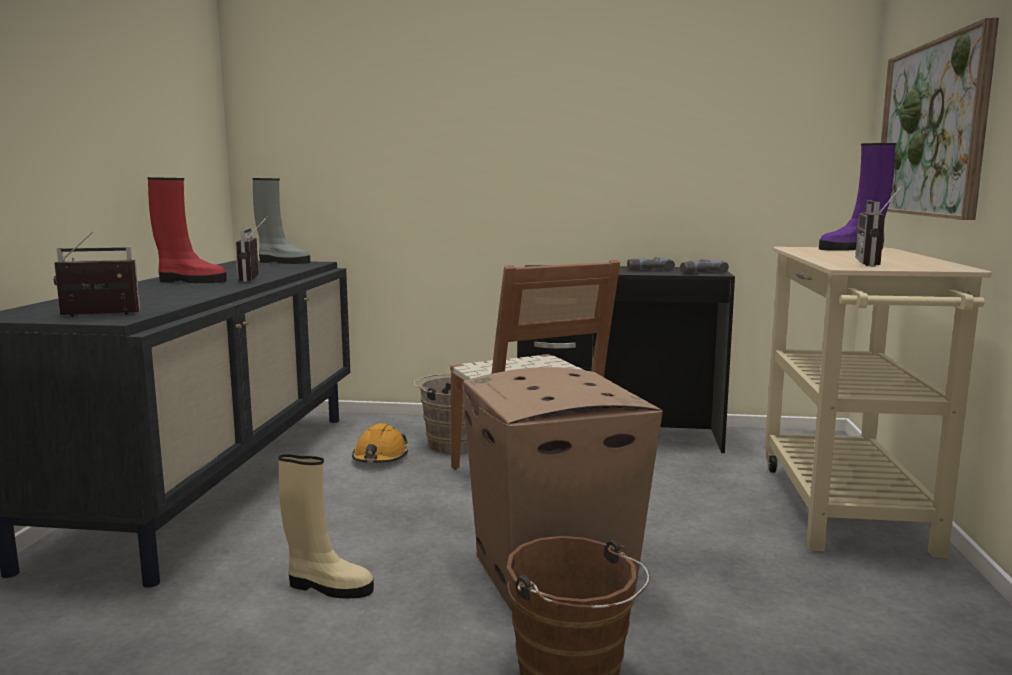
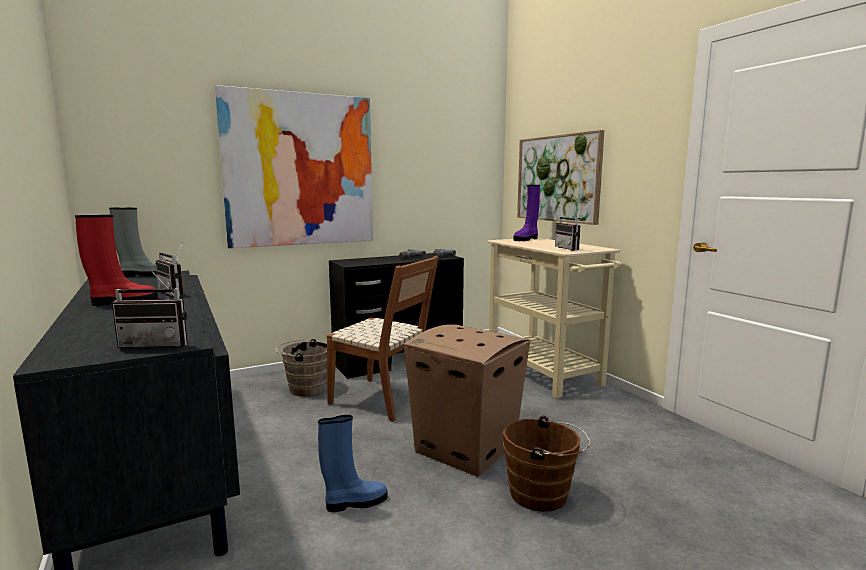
camera: 35 degrees left, 0 degrees up
(97, 316) = (158, 344): radio -> radio turned 135 degrees counterclockwise
(328, 587) = (355, 503): beige boot -> blue boot
(380, 458) = (269, 410): orange hard hat -> none
(492, 129) = (300, 170): none -> picture

